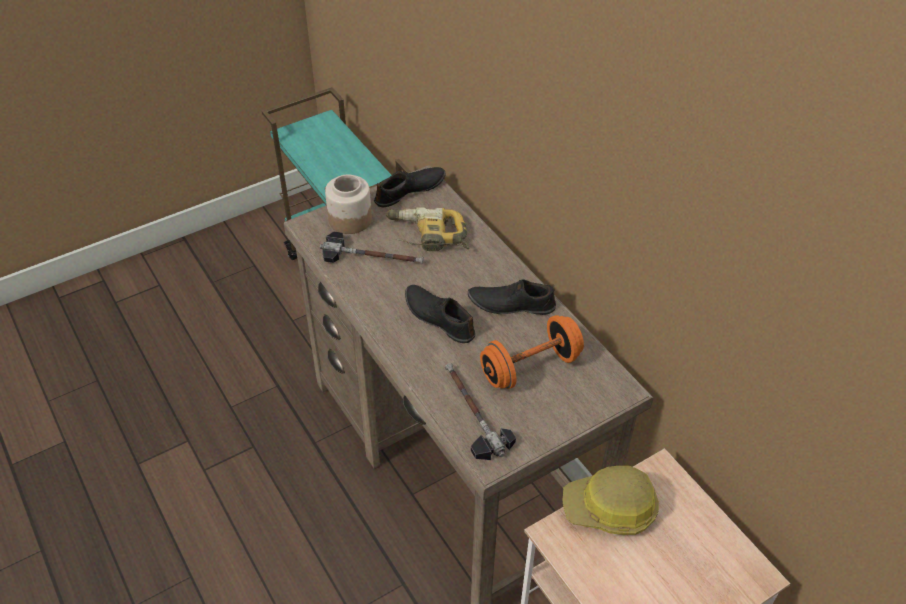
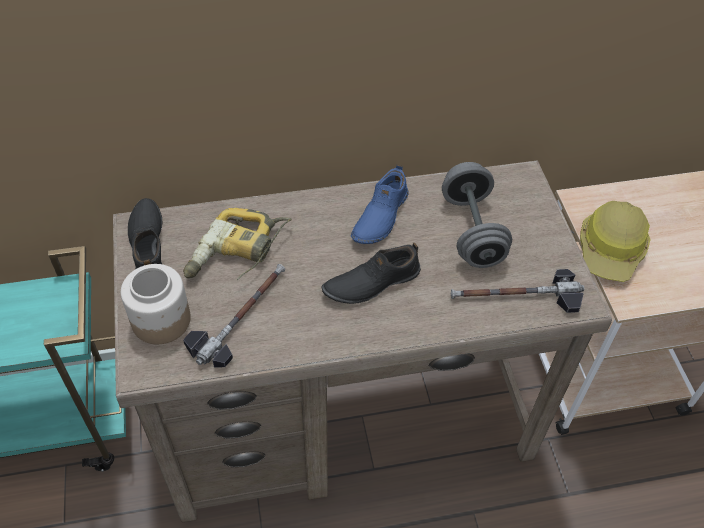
camera: 70 degrees left, 5 degrees up
(511, 304) = (379, 216): black shoe -> blue shoe
(530, 367) = (472, 231): orange dumbbell -> grey dumbbell

